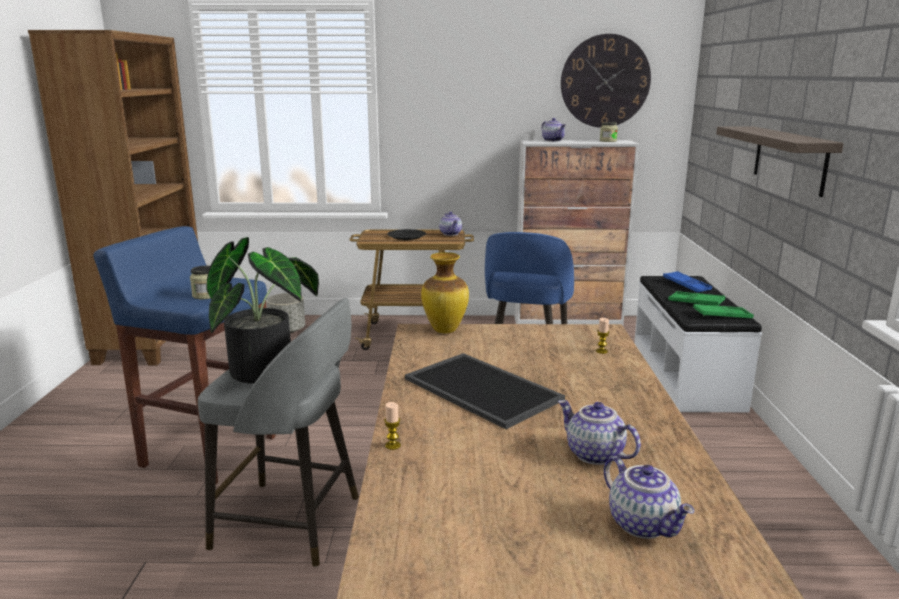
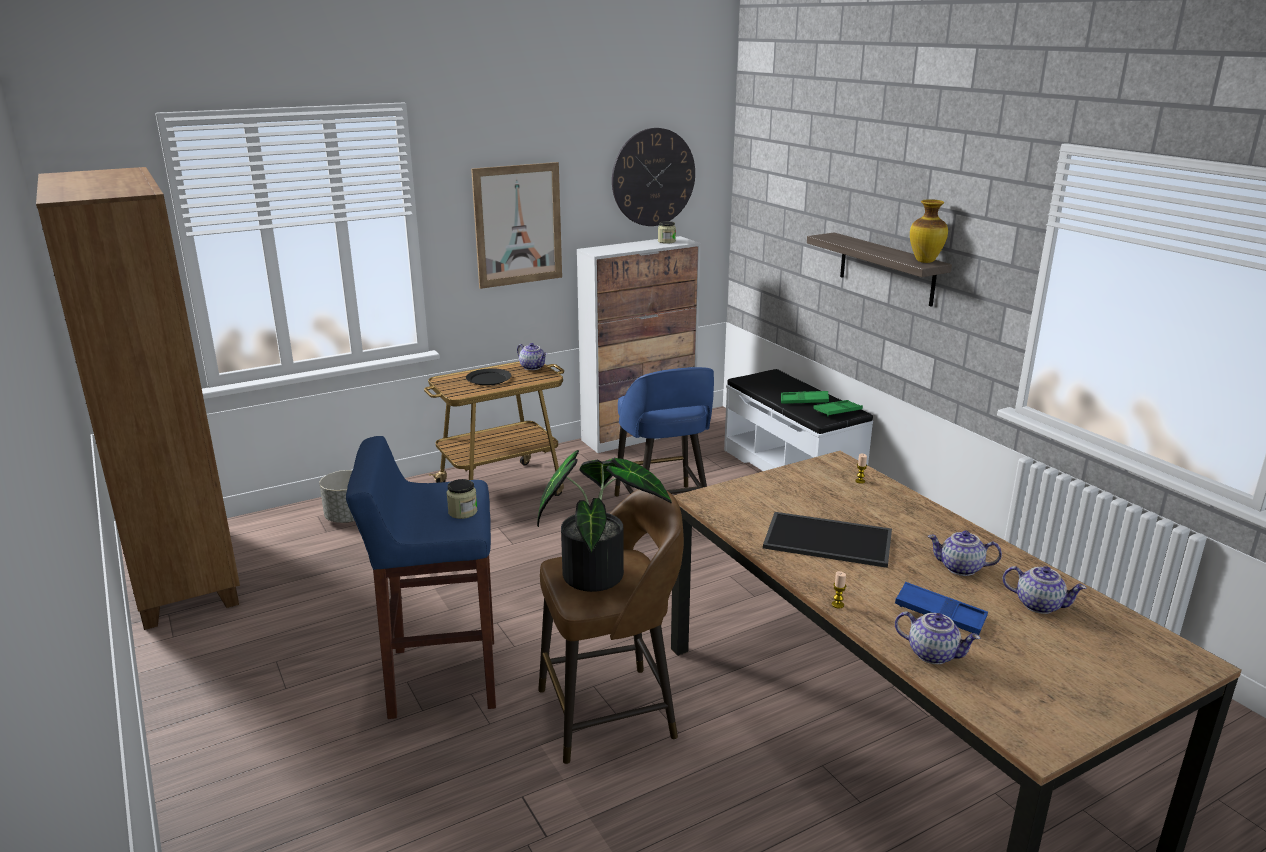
camera: 30 degrees left, 5 degrees up
(291, 523) = (611, 712): grey stool -> brown stool
(445, 330) = (722, 492): vase -> vase (925, 261)
(466, 113) = (518, 225): none -> picture
(553, 140) = (614, 247): teapot -> teapot (933, 654)
(686, 285) = (777, 383): blue tray -> blue tray (940, 614)

